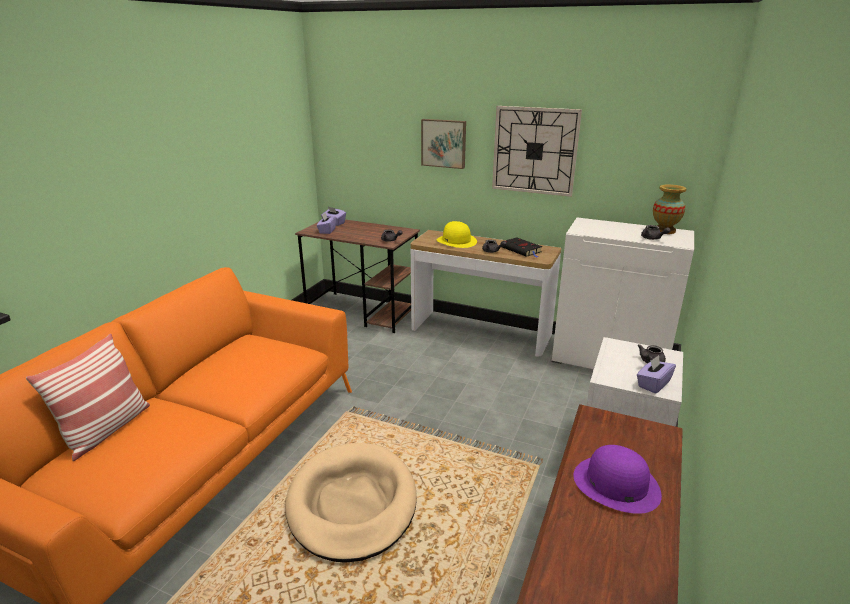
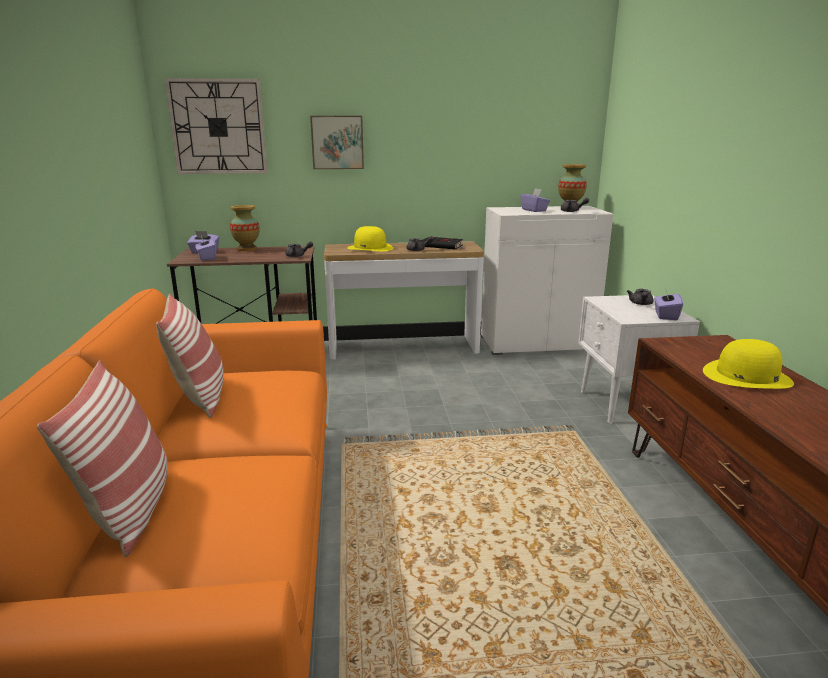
camera: 30 degrees left, 5 degrees down
(222, 355) = (200, 396): none -> pillow
(352, 504) = (445, 520): beige dog bed -> none
(365, 225) = (246, 249): none -> vase
(535, 150) = (438, 143): wall clock -> wall clock (218, 127)
(615, 230) = (534, 210): none -> purple tissue box
(616, 484) = (746, 376): purple hat -> yellow hat

